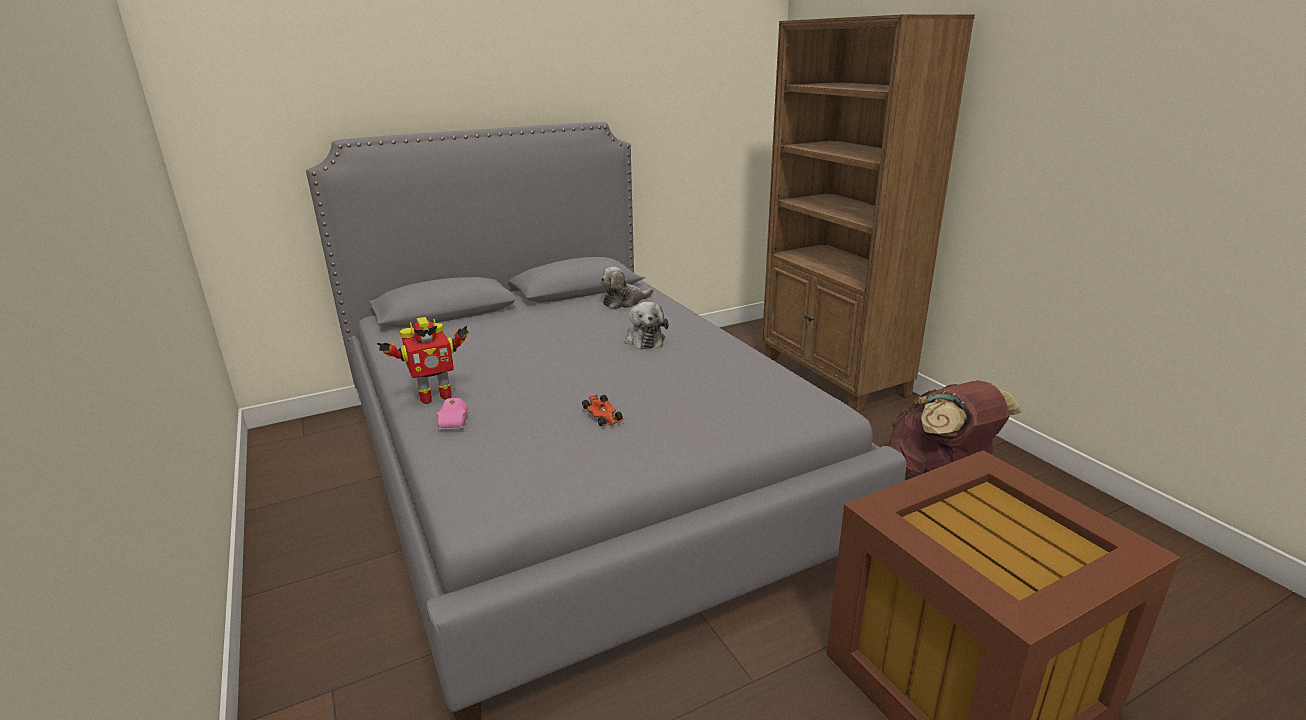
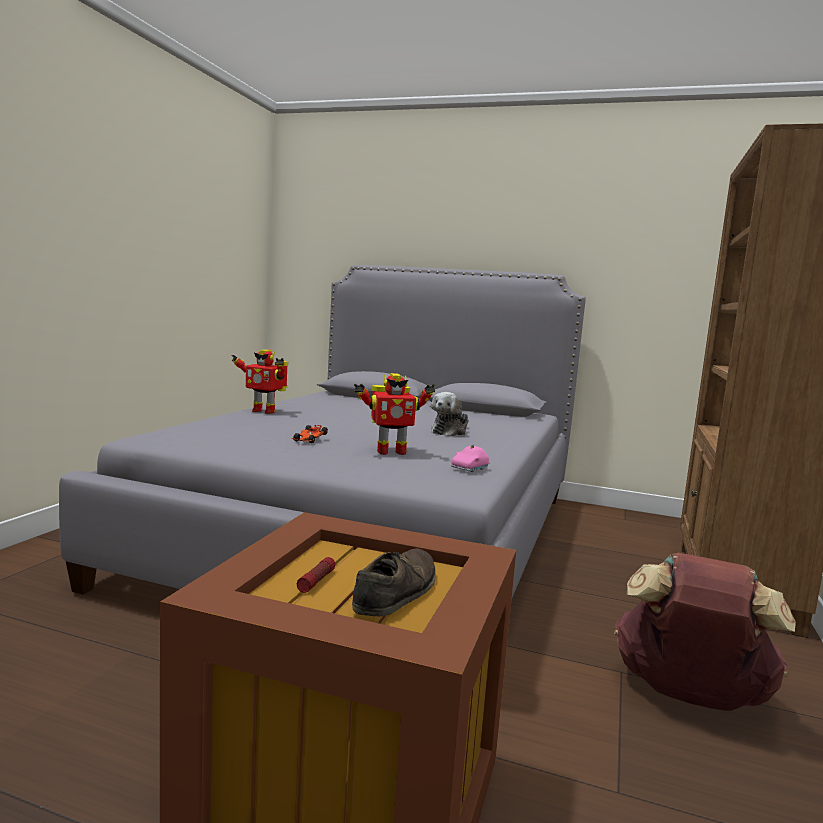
camera: 45 degrees right, 15 degrees down
(454, 422) = (240, 418): pink toy car -> pink toy car (470, 469)
(624, 302) = (497, 420): plush toy -> none
(688, 394) = (390, 452): none -> toy robot
(986, 555) = (316, 581): none -> flashlight
(1021, 528) = (396, 592): none -> brown shoe

